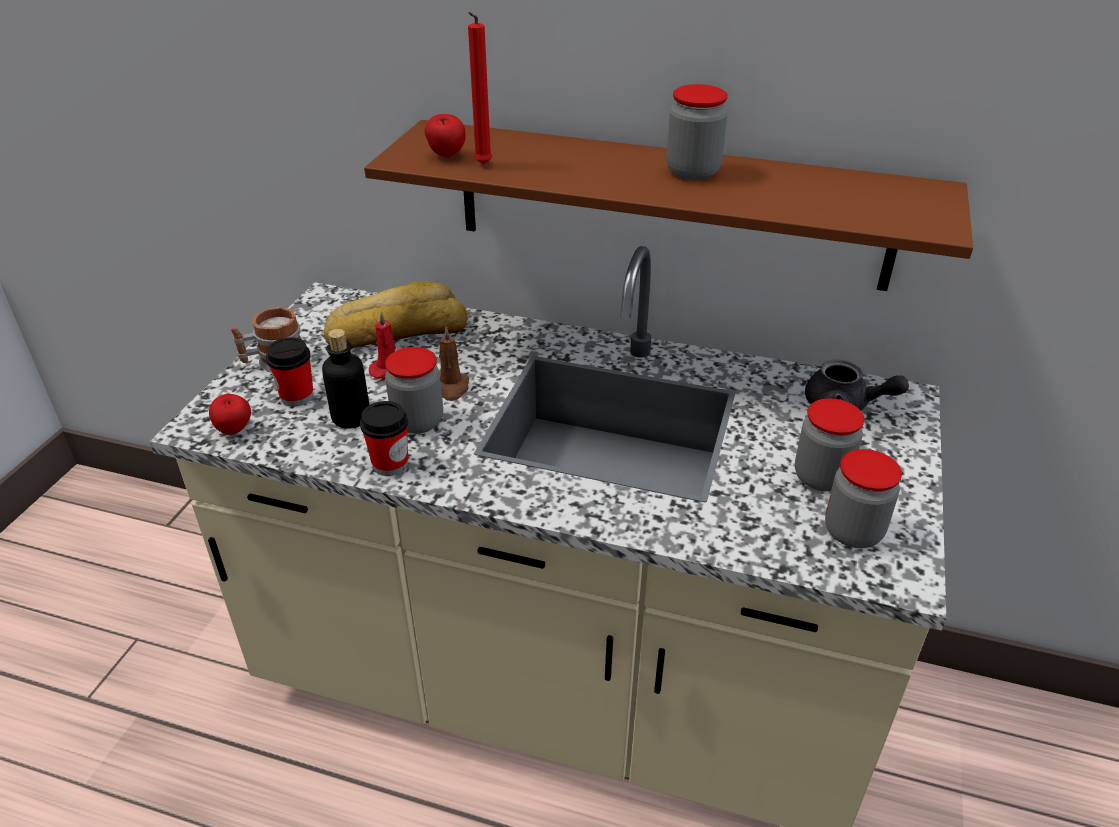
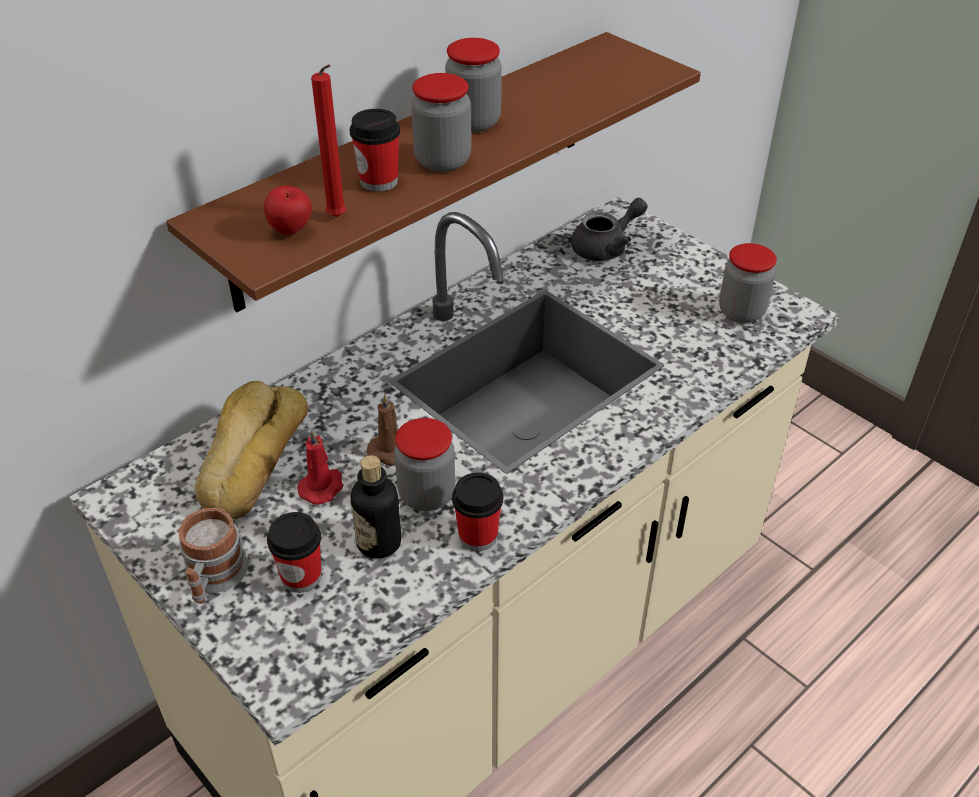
camera: 60 degrees left, 5 degrees up
(235, 431) = (321, 647): apple -> none
(551, 164) = (379, 181): none -> cup
(821, 477) = (676, 298): jar -> jar (442, 161)

